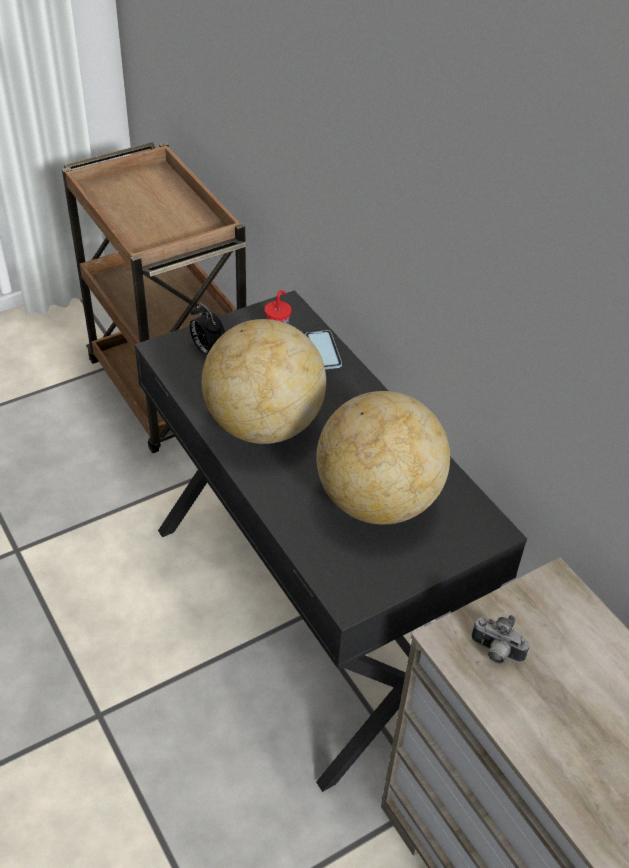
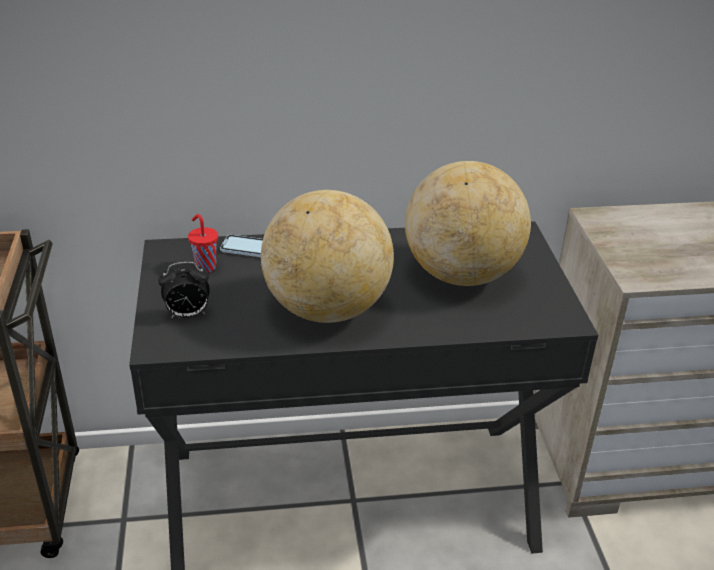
camera: 65 degrees left, 10 degrees down
(495, 652) = (653, 261): camera -> none

